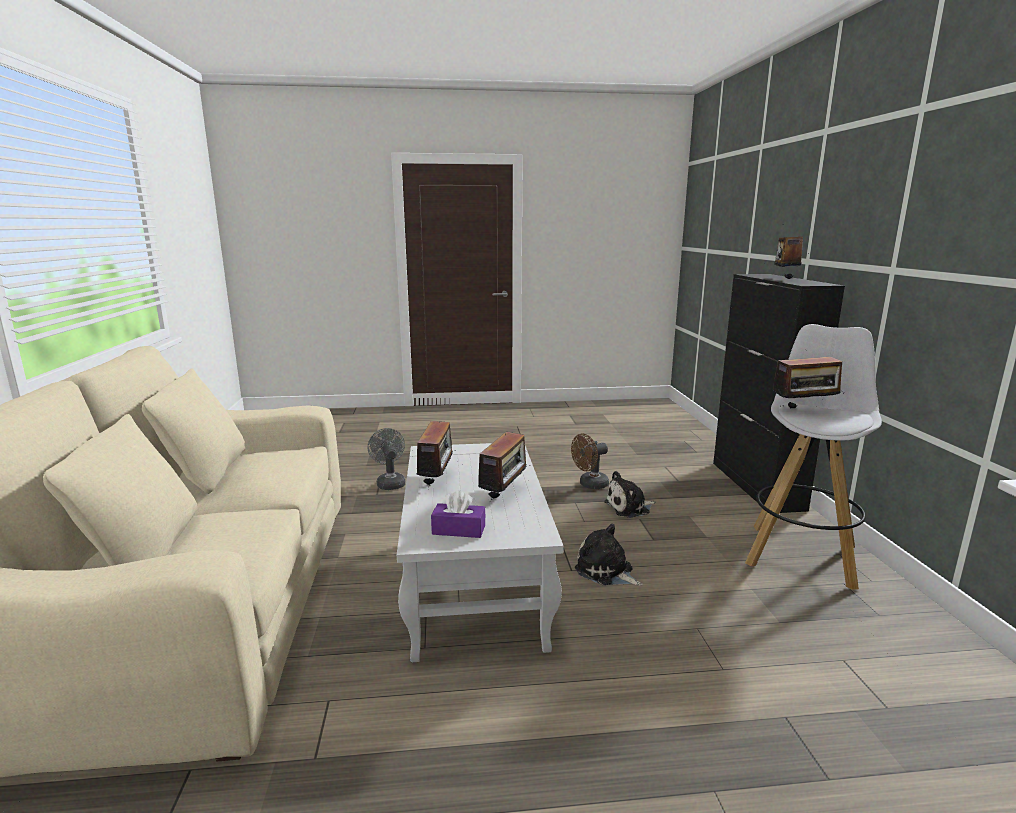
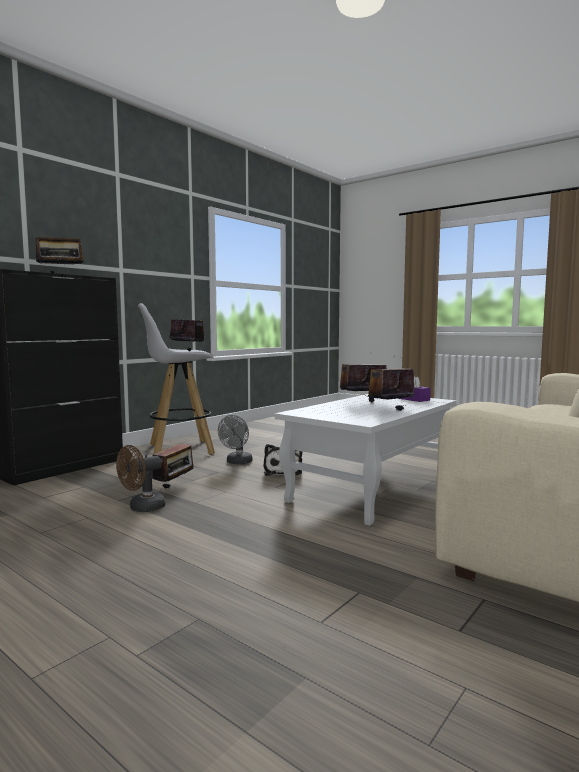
camera: 135 degrees left, 10 degrees down
(389, 482) = (317, 605): grey fan -> grey fan (237, 462)
(590, 485) = (142, 508): brown fan -> brown fan turned 120 degrees clockwise
(629, 508) = (175, 486): plush toy -> radio

